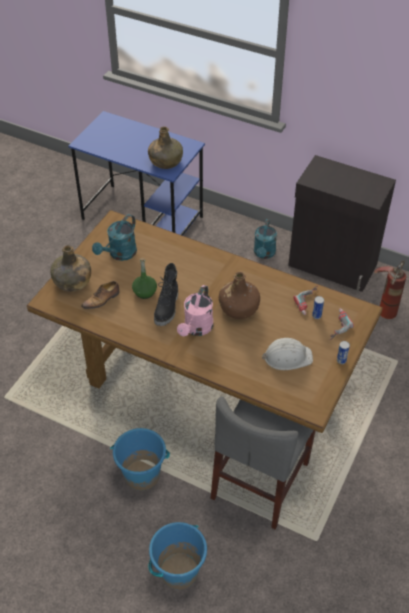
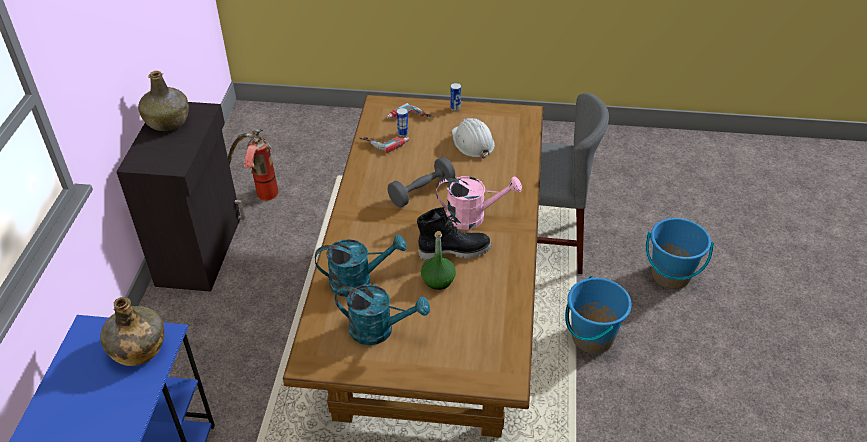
camera: 110 degrees left, 5 degrees down
(72, 281) = (457, 364): green bottle -> green bottle (168, 121)
(102, 300) = (474, 319): shoe -> none
(239, 308) = (422, 191): brown bottle -> grey dumbbell
(264, 254) = (193, 321): turquoise watering can -> turquoise watering can (358, 281)

